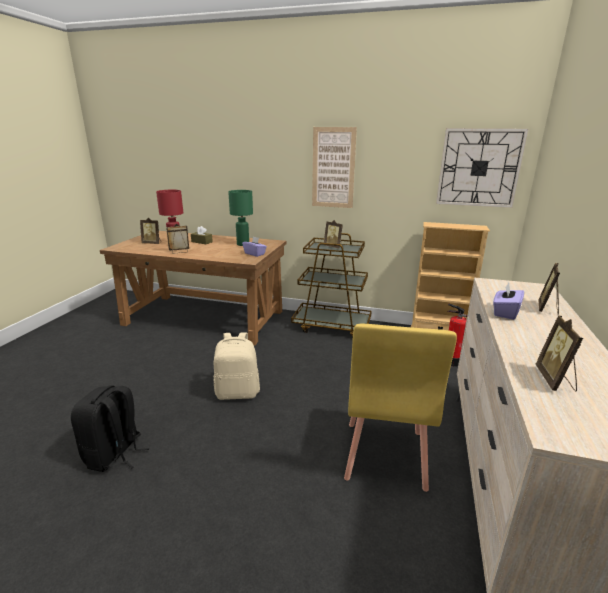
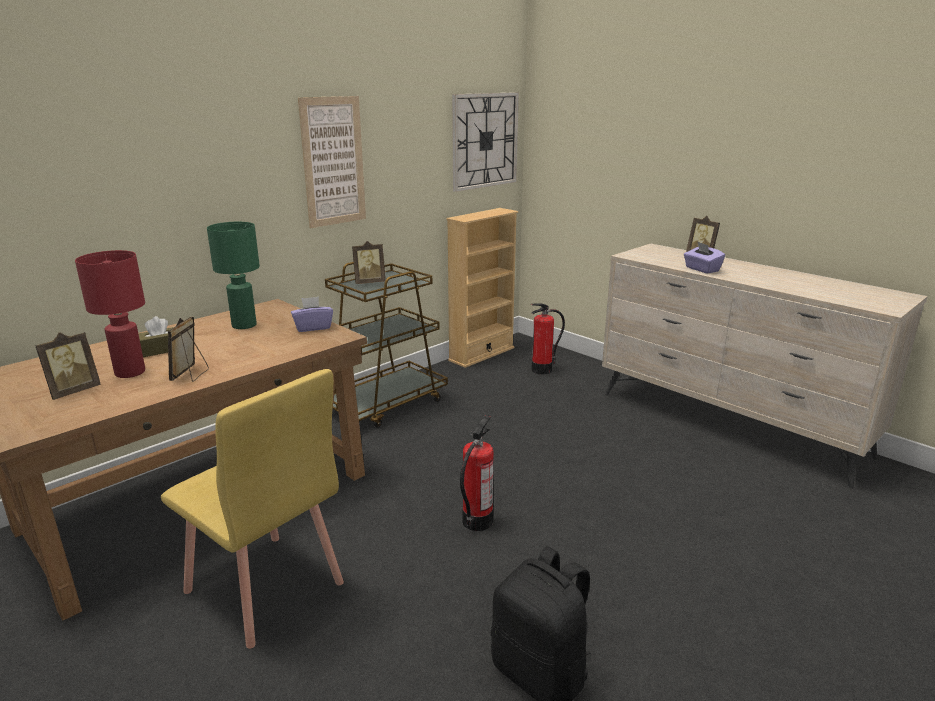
camera: 60 degrees left, 0 degrees up
(238, 392) = (477, 521): beige backpack -> fire extinguisher
(384, 455) = (661, 460): yellow chair -> yellow chair (264, 588)
(555, 380) = (821, 290): picture frame -> none

